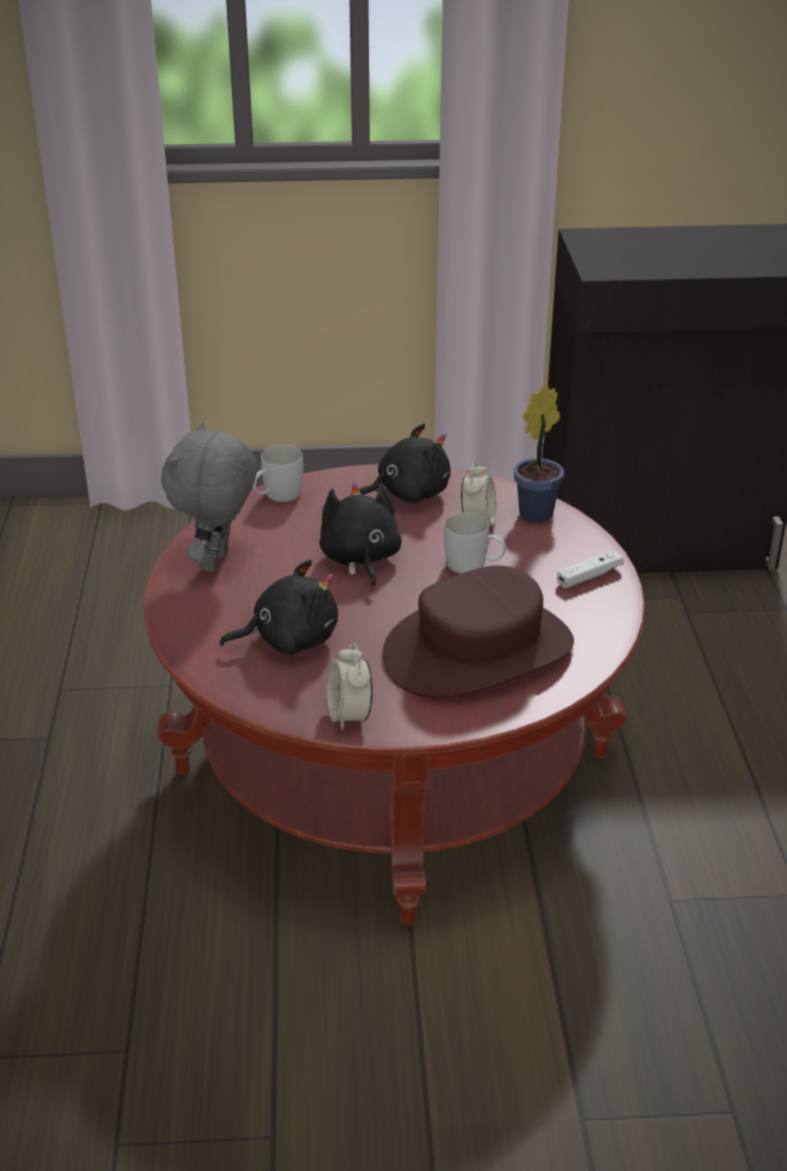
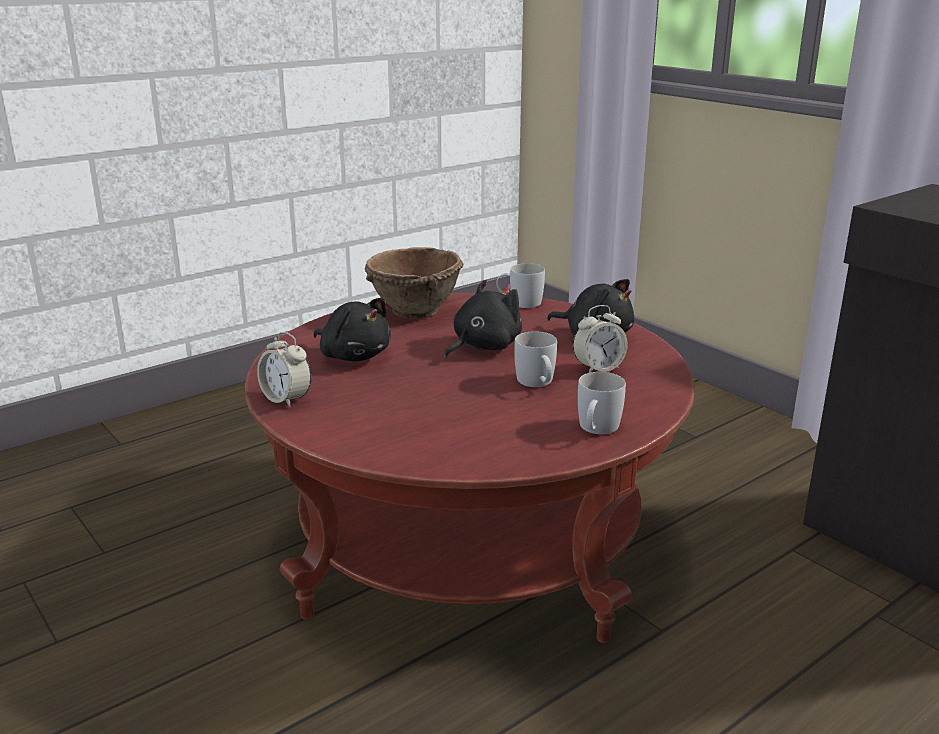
camera: 55 degrees right, 10 degrees down
(217, 562) = (414, 311): grey plush toy -> brown bowl
(349, 715) = (286, 399): alarm clock -> alarm clock turned 90 degrees counterclockwise
(478, 651) = (423, 418): brown hat -> none
(539, 512) = (658, 384): potted plant -> none
(589, 576) = (596, 429): white game controller -> white mug

